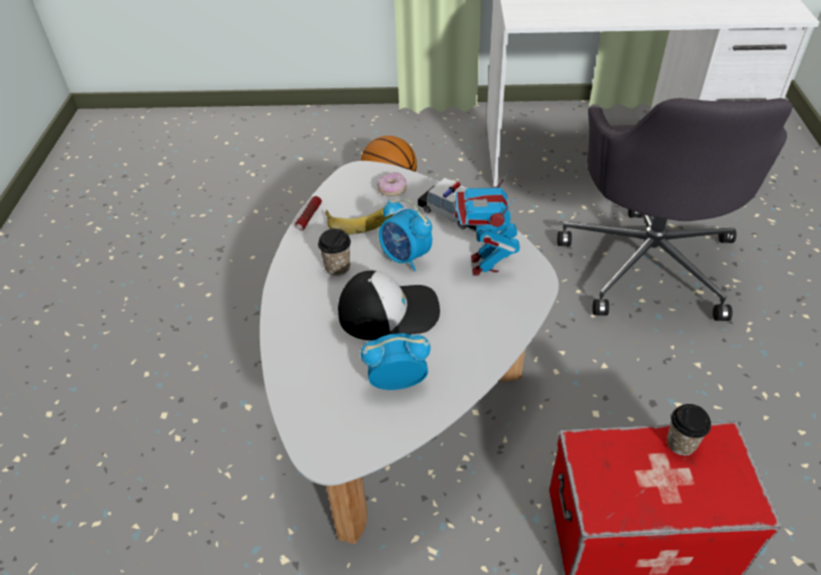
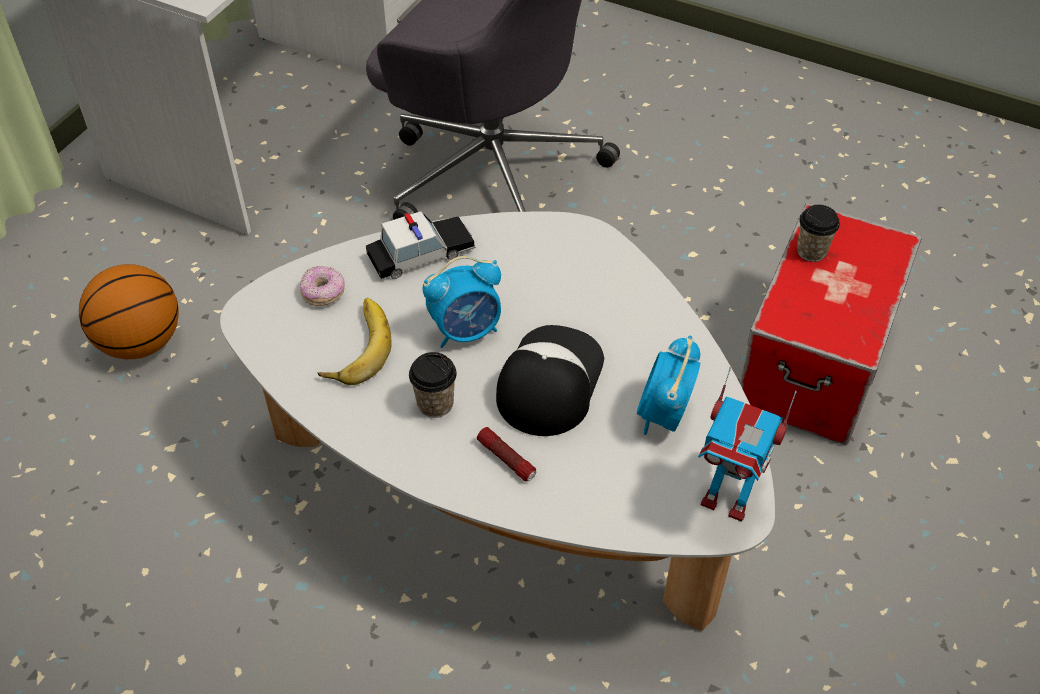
camera: 65 degrees left, 5 degrees up
(309, 217) = (308, 400): flashlight -> flashlight (506, 459)
(484, 265) = (531, 266): toy robot -> toy robot (727, 499)

